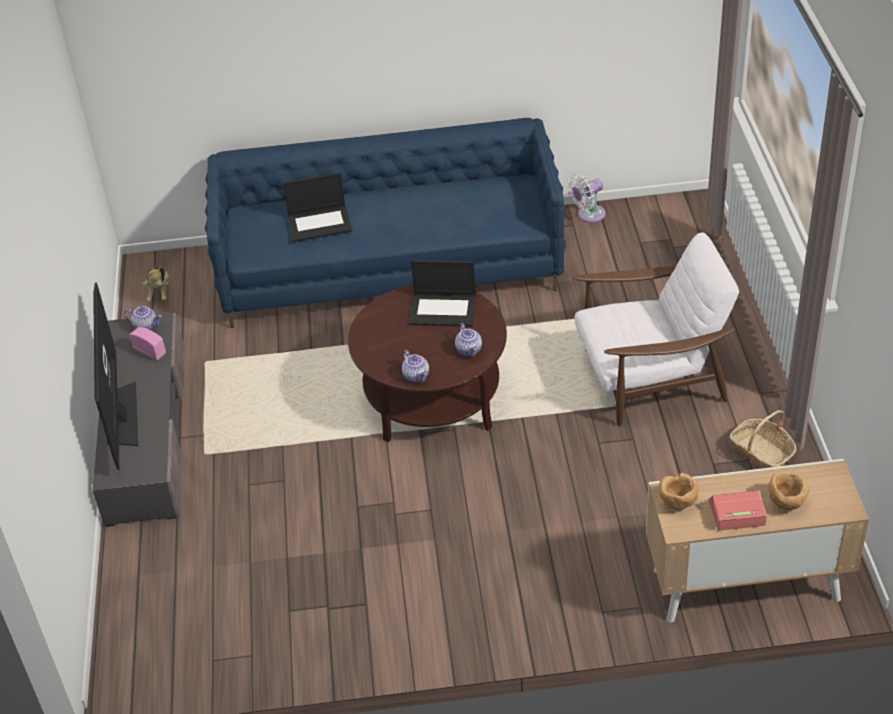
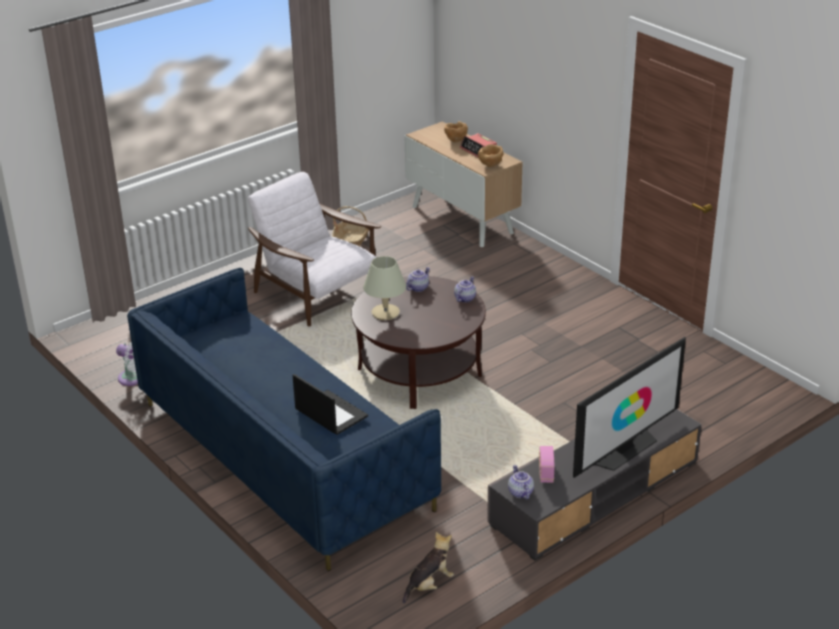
camera: 125 degrees left, 10 degrees down
(443, 310) = (385, 313): laptop -> beige table lamp

